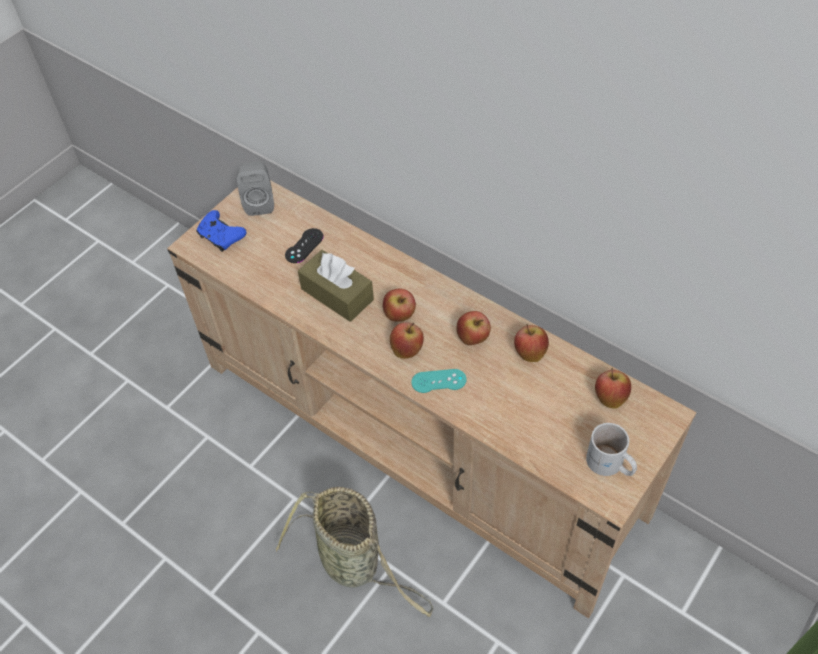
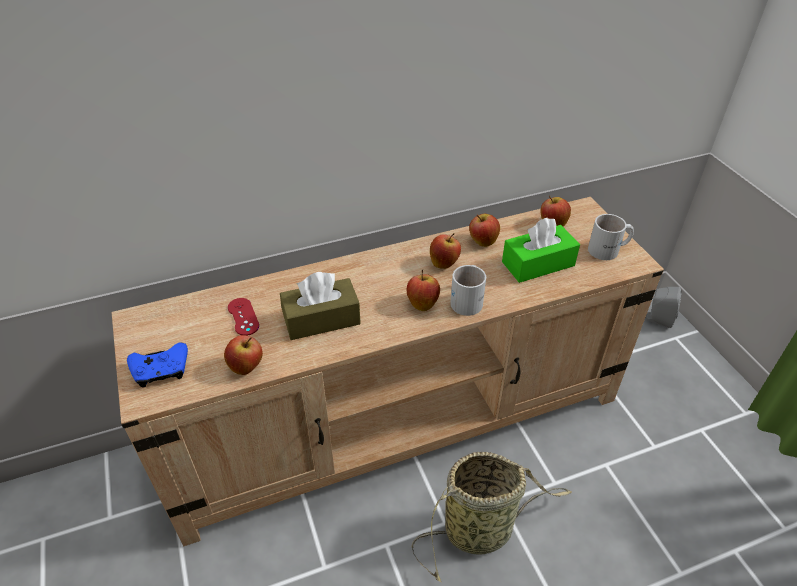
camera: 60 degrees left, 10 degrees down
(259, 203) = (154, 324): grey speaker -> grey speaker (658, 319)
(304, 246) = (243, 317): black game controller -> red game controller
(399, 316) = (383, 292): apple -> apple (247, 367)
(438, 381) = (469, 299): turquoise game controller -> white mug
(534, 412) = (538, 264): none -> green tissue box

